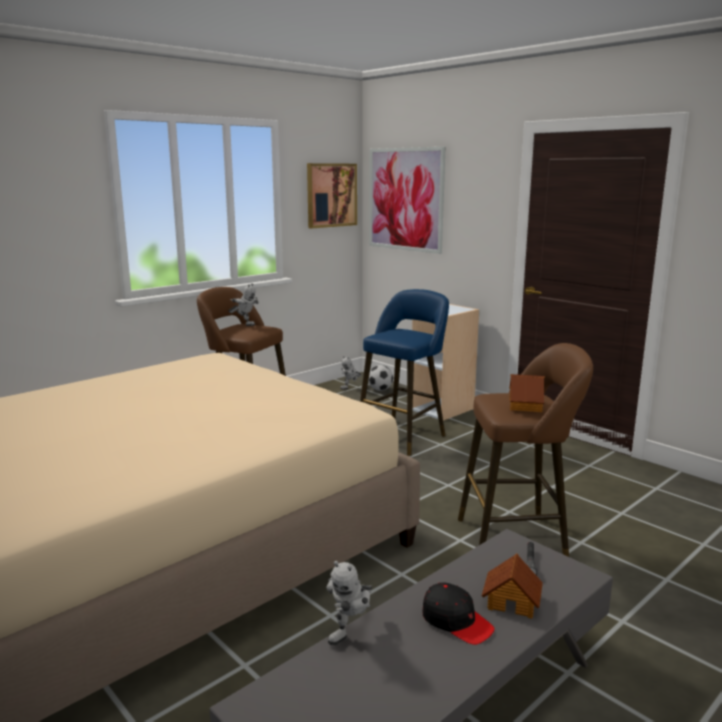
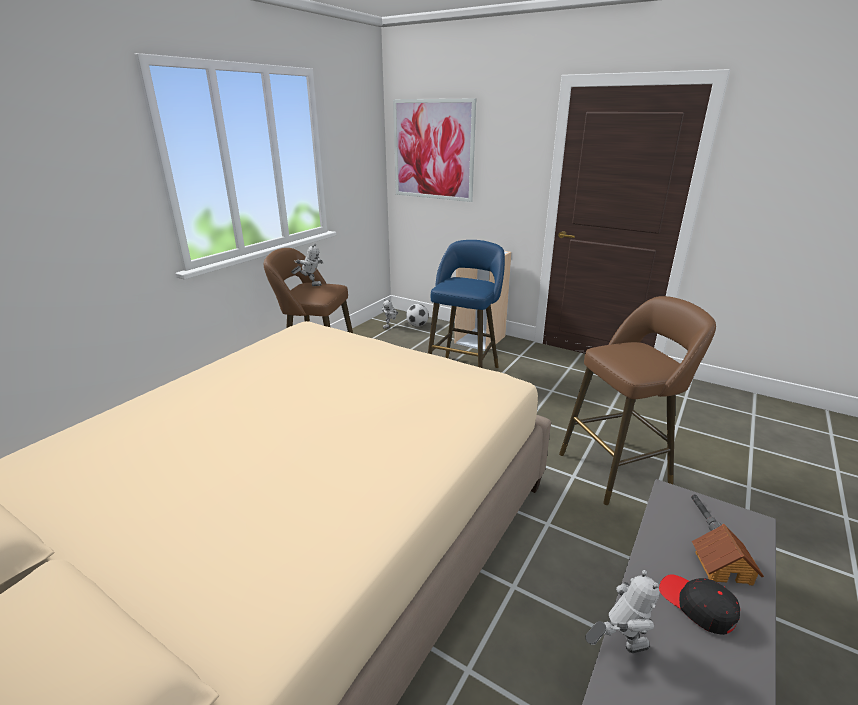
camera: 15 degrees left, 10 degrees up
(331, 195) = (361, 147): picture -> none
(351, 633) = (617, 646): toy robot -> toy robot turned 120 degrees counterclockwise
(456, 621) = (697, 605): black cap -> black cap turned 150 degrees counterclockwise
(526, 405) = (646, 359): toy house -> none

